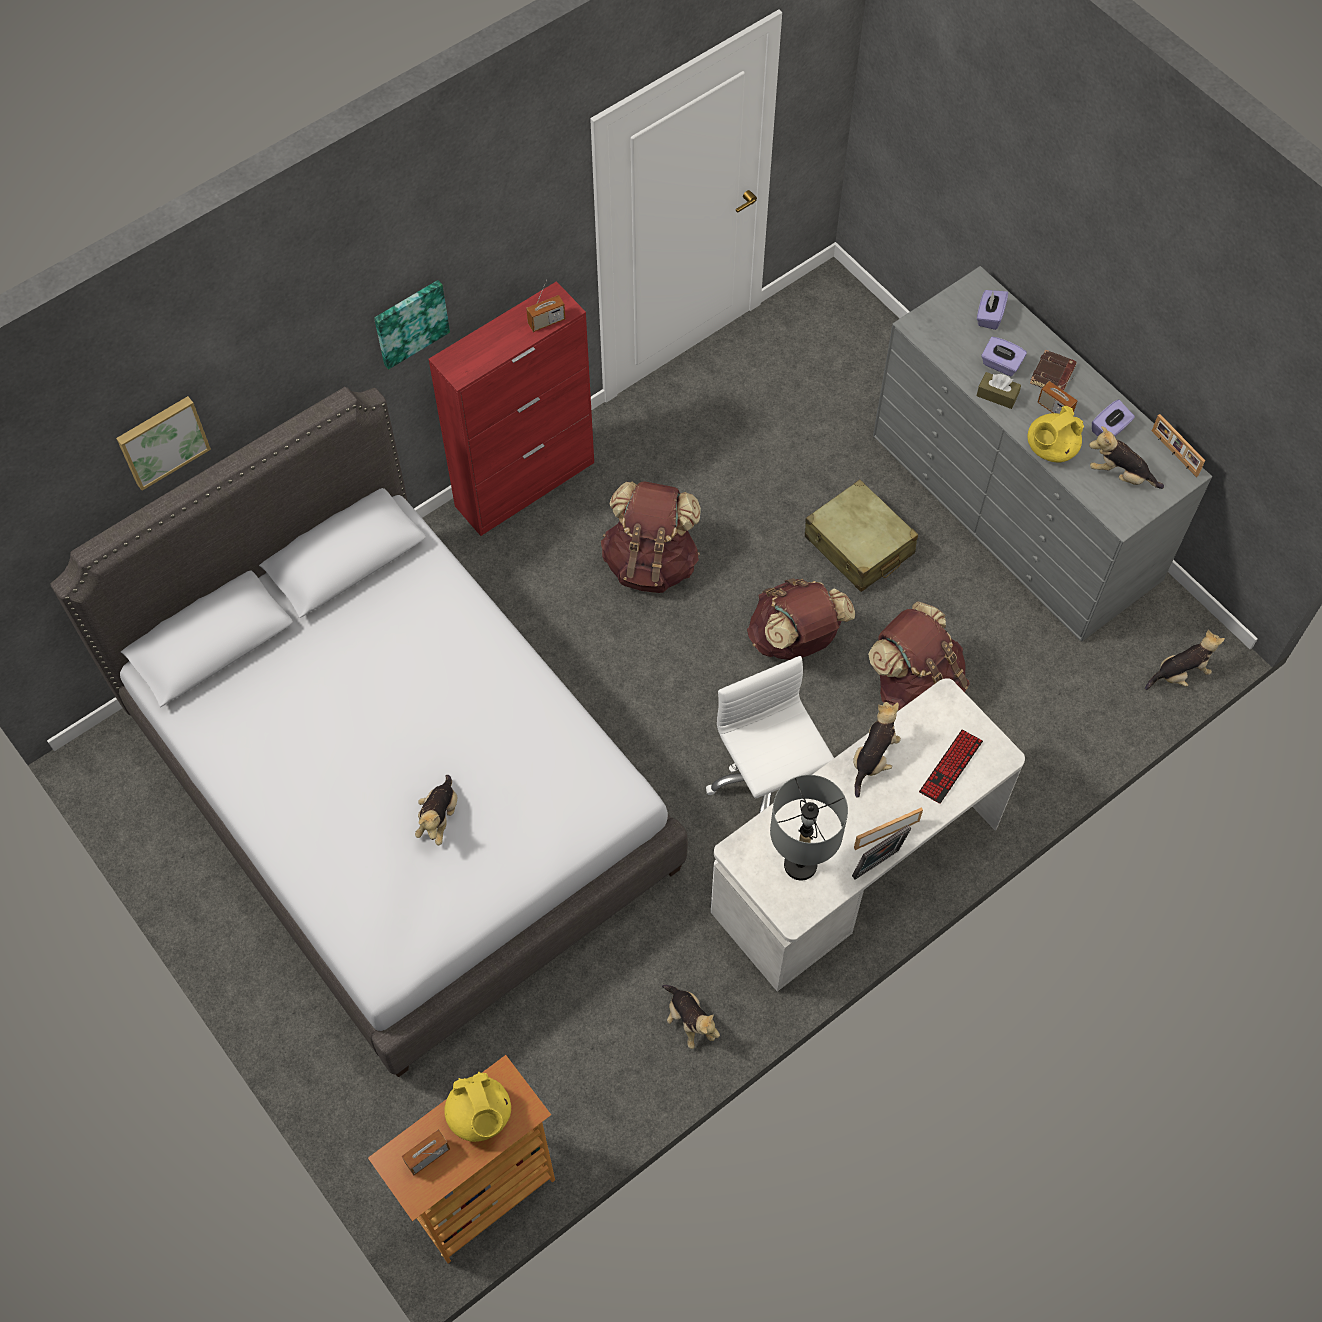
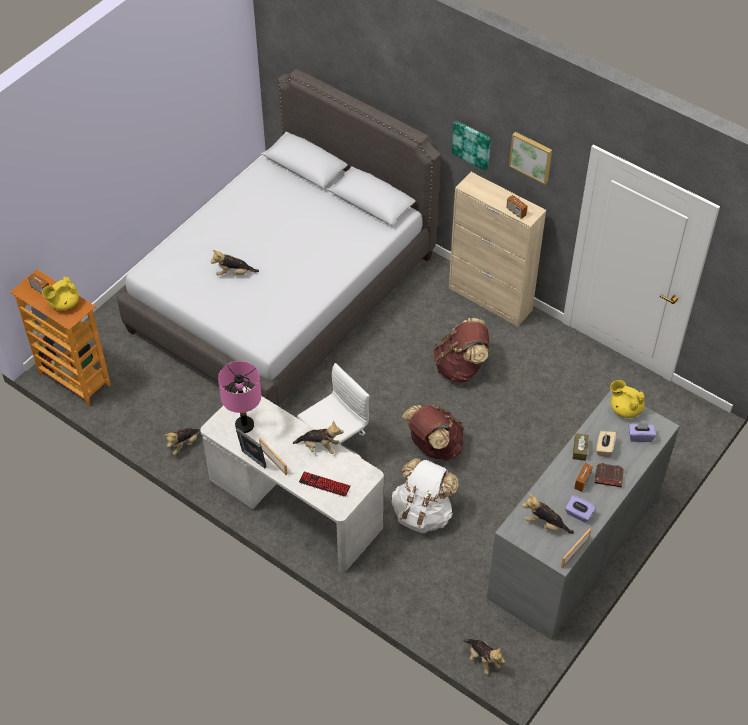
camera: 75 degrees right, 10 degrees down
(162, 440) = (350, 66): picture -> picture (531, 156)
(526, 484) = (490, 299): red cabinet -> beige cabinet
(800, 865) = (244, 425): grey table lamp -> pink table lamp
(859, 545) = (511, 466): beige suitcase -> none
(915, 686) = (423, 513): brown backpack -> white backpack
(1001, 364) = (604, 448): purple tissue box -> beige tissue box
(1050, 449) = (550, 484): yellow teapot -> yellow teapot (625, 408)
(1120, 475) = (545, 524): plush toy -> plush toy turned 75 degrees counterclockwise

